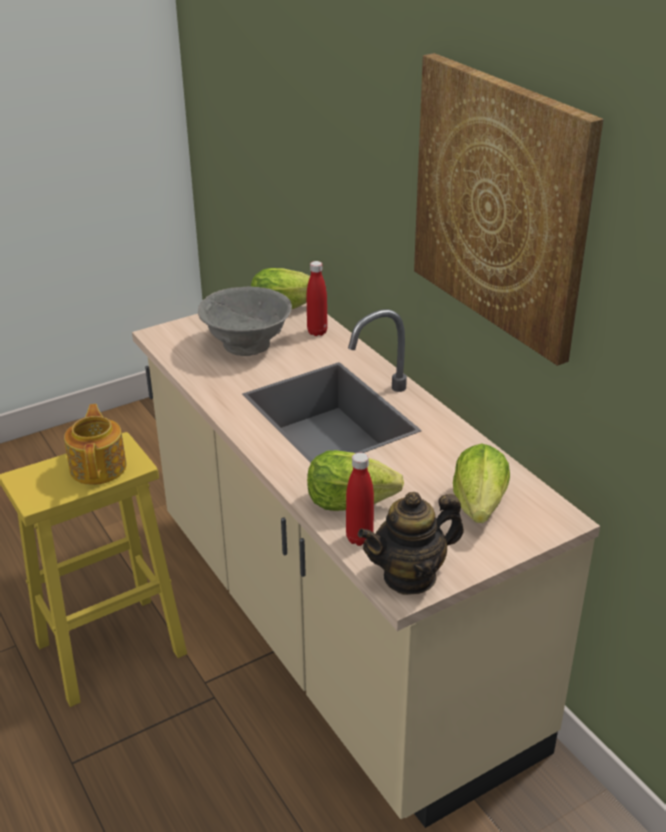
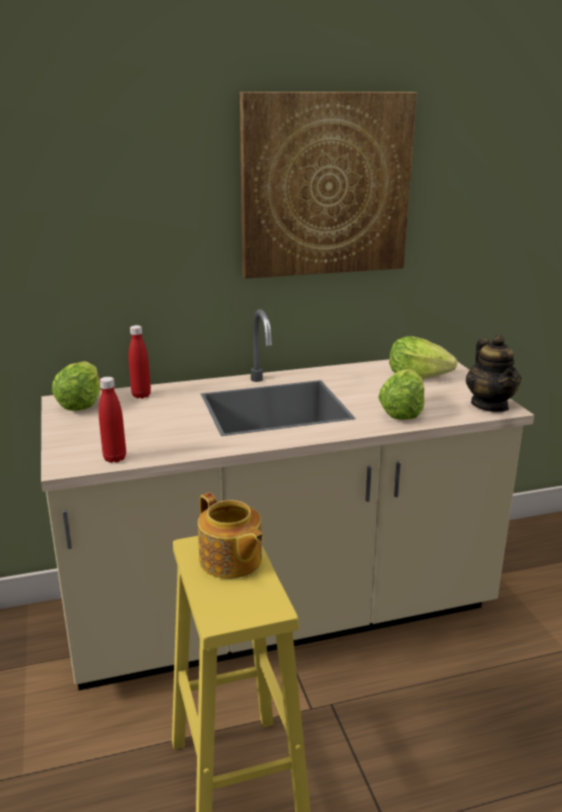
camera: 75 degrees left, 10 degrees down
(99, 467) = (230, 560): teapot -> teapot turned 135 degrees counterclockwise
(247, 344) = (133, 425): grey bowl -> none
(359, 538) = (446, 414): red bottle -> red bottle (115, 458)

